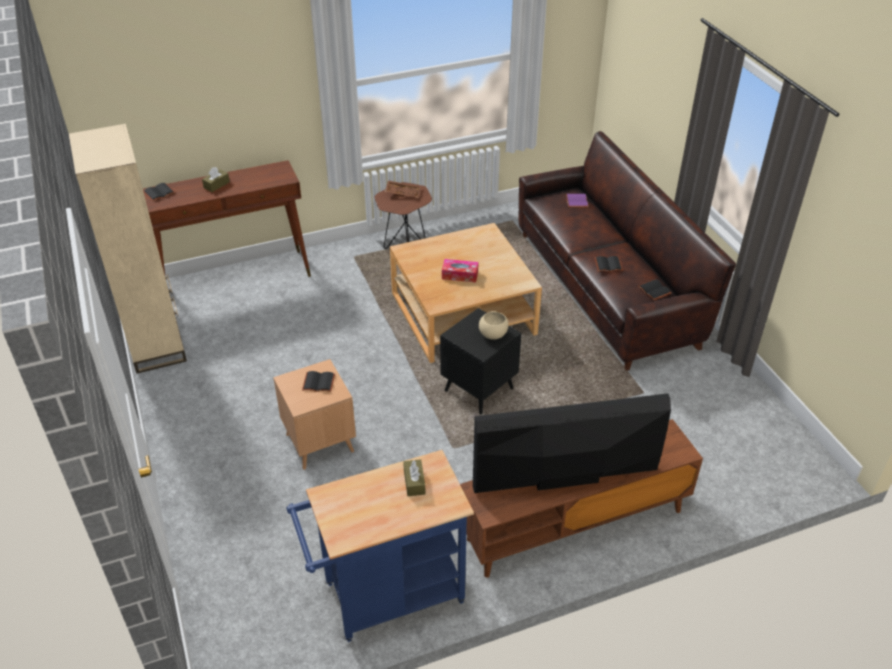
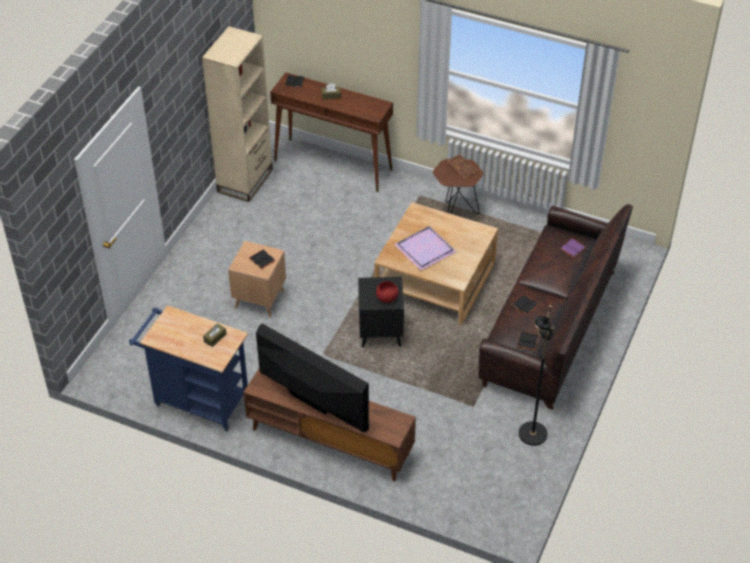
camera: 45 degrees right, 5 degrees up
(460, 275) = (426, 249): tissue box -> purple tray
(493, 334) = (387, 298): beige bowl -> red bowl
(717, 379) = (532, 434): none -> black floor lamp

